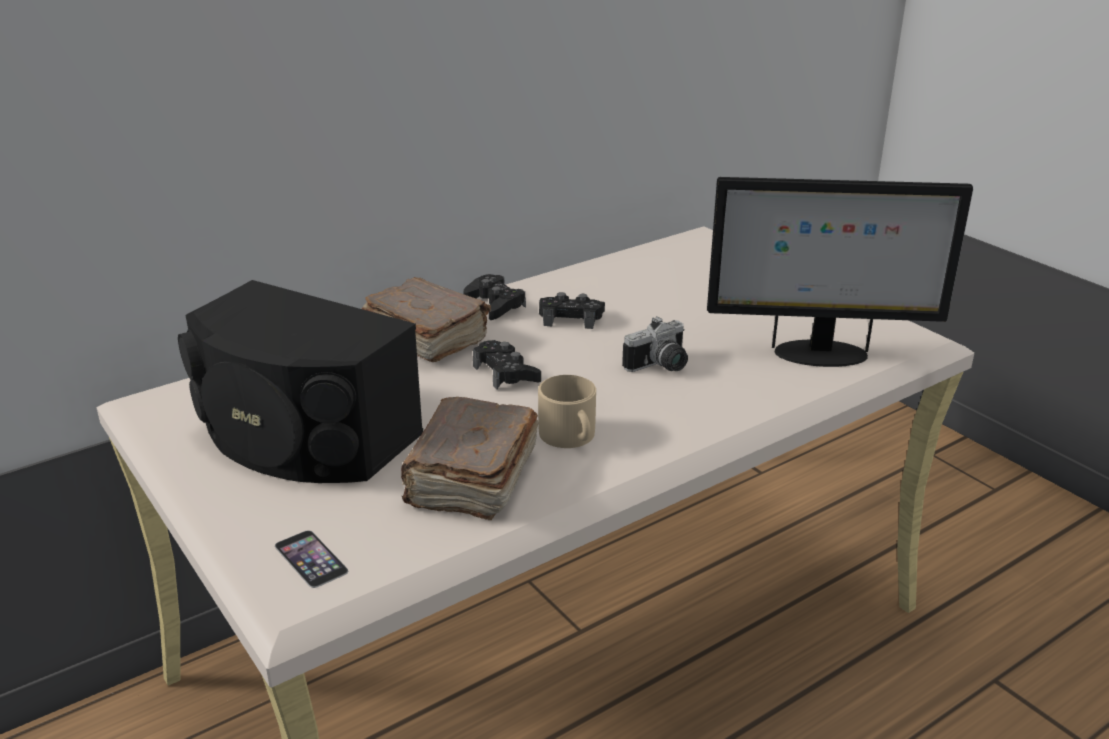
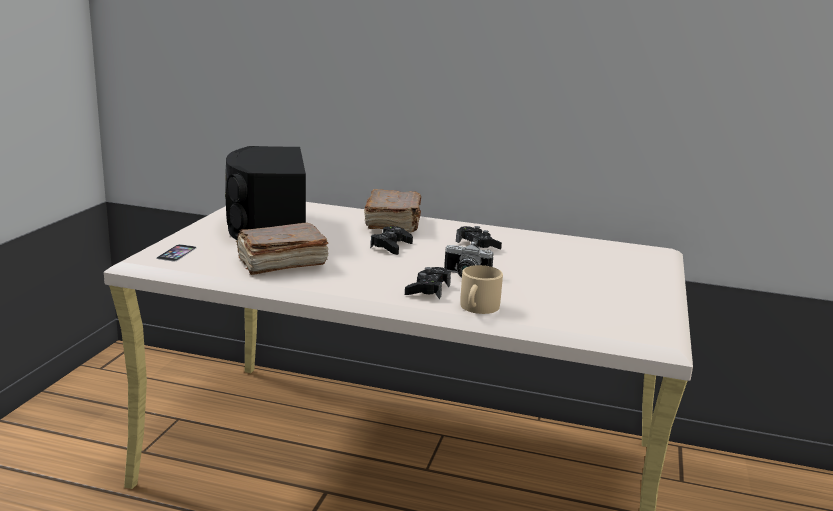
camera: 50 degrees right, 10 degrees down
(495, 305) = (457, 227): black game controller -> black game controller (428, 290)
(570, 436) = (353, 273): beige mug -> beige mug (478, 307)
(819, 354) = (566, 311): monitor -> none

